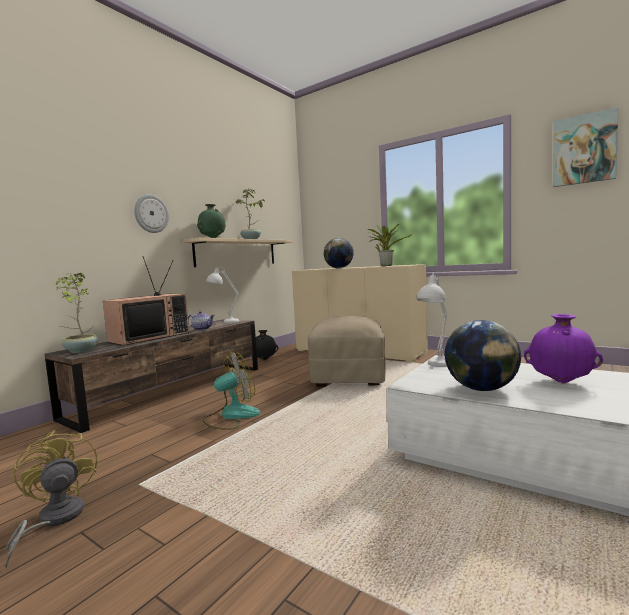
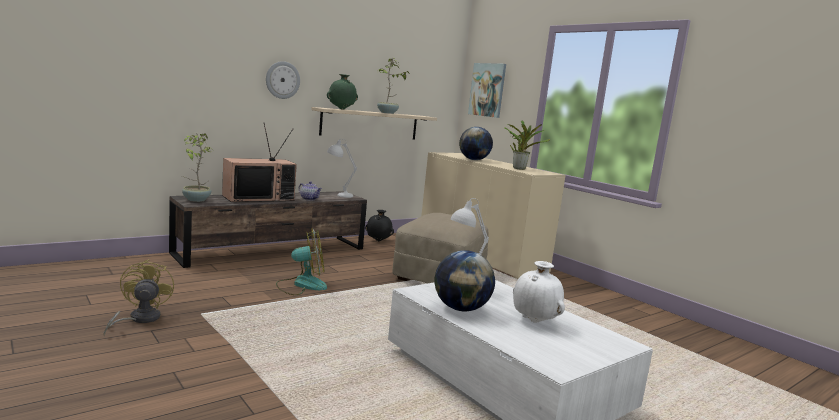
camera: 15 degrees right, 5 degrees up
(561, 382) = (534, 322): purple vase -> white vase
(584, 149) = (756, 79): picture -> picture (487, 90)

